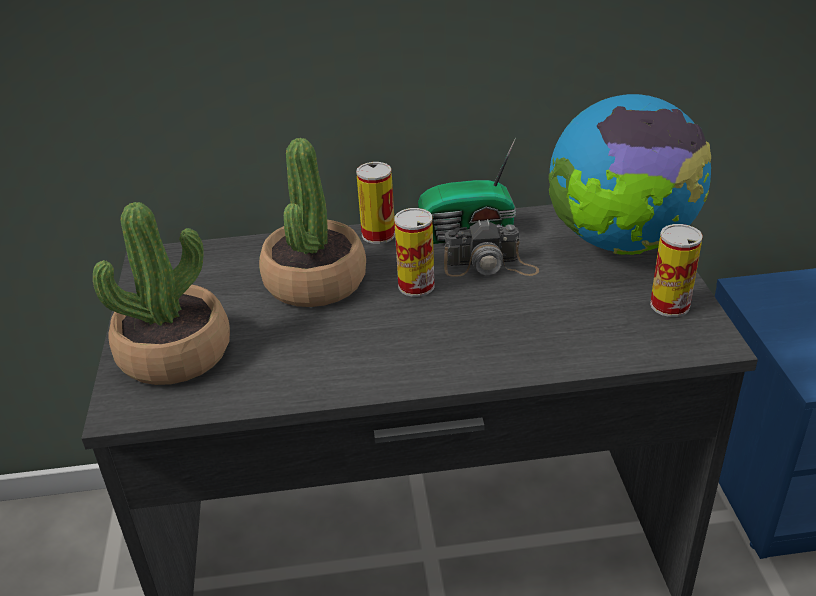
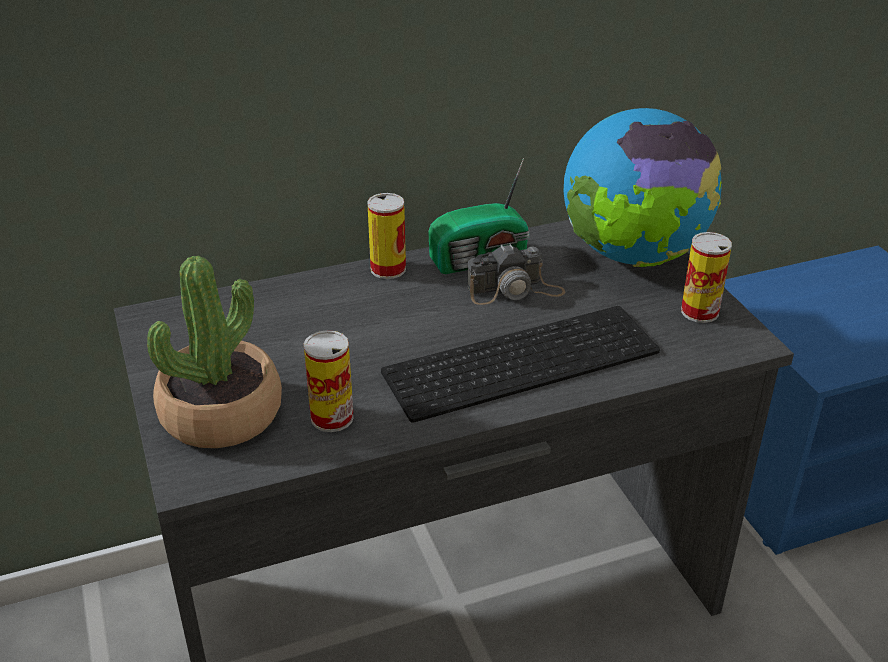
camera: 15 degrees left, 0 degrees up
(315, 281) = (341, 324): potted plant -> none
(416, 286) = (448, 318): can -> can (332, 418)
(471, 333) = (522, 359): none -> keyboard

